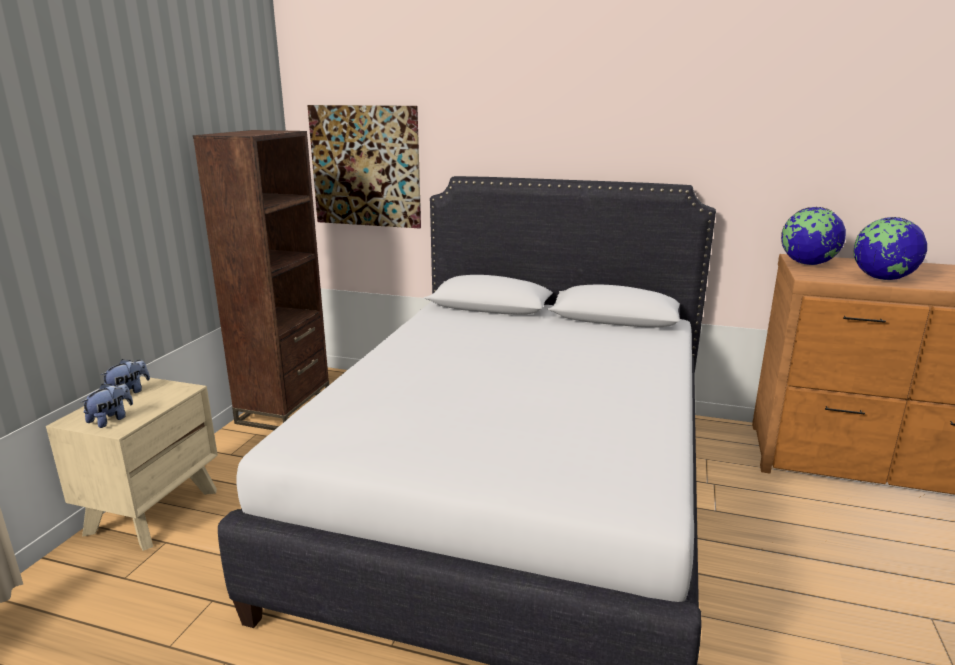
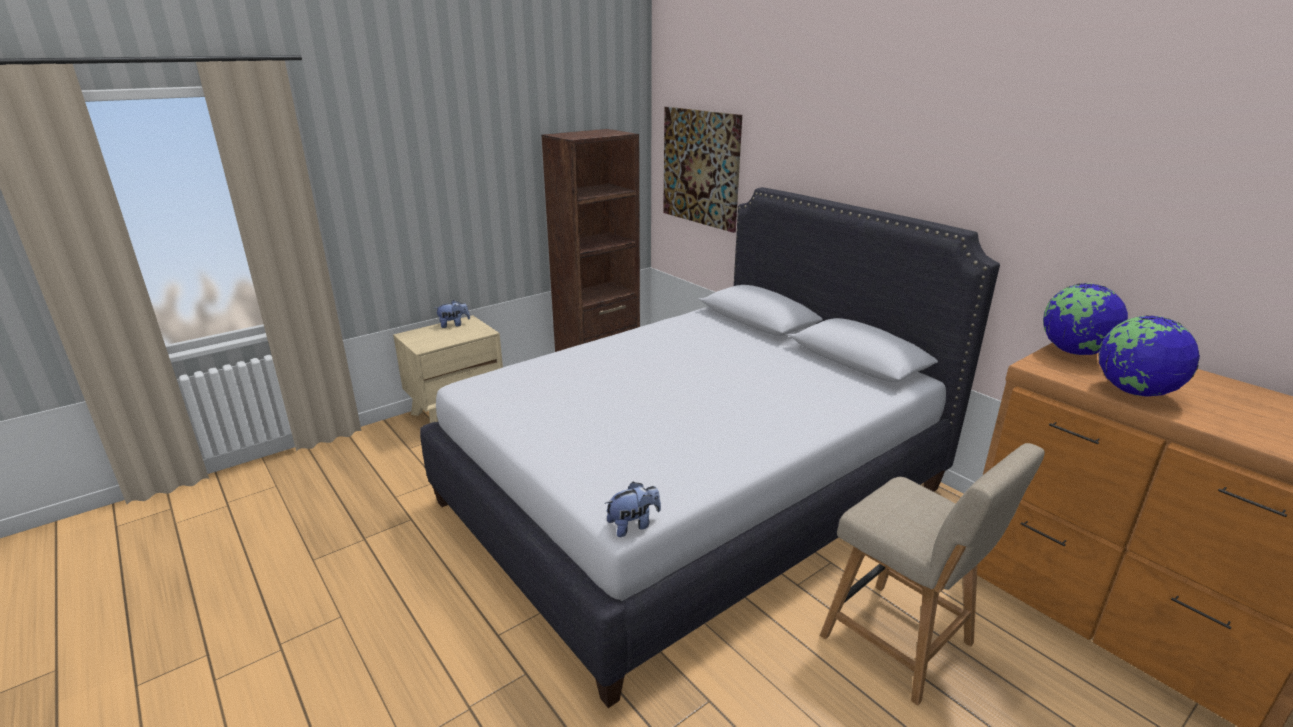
camera: 35 degrees right, 5 degrees up
(111, 419) = (426, 340): plush toy -> plush toy (633, 525)
(796, 544) = (903, 644): none -> beige chair

